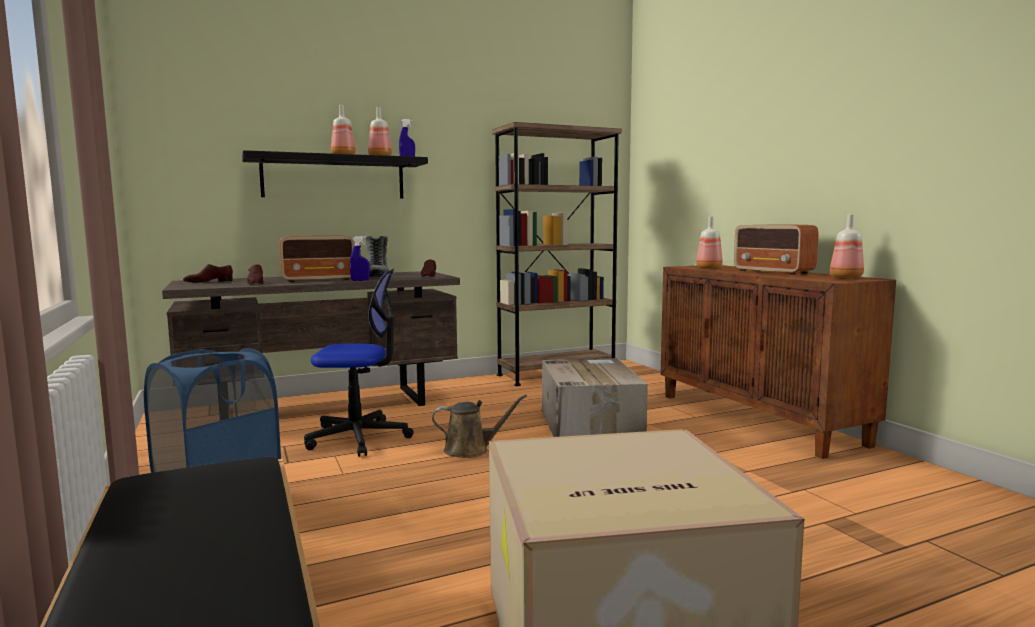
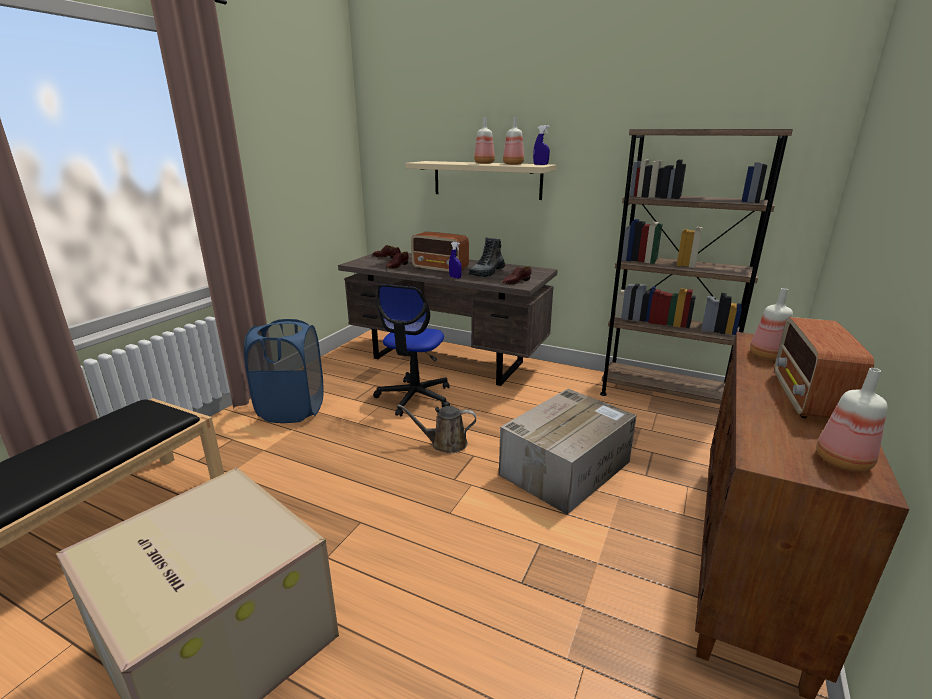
camera: 50 degrees right, 15 degrees up
(334, 178) = (486, 180): black shelf -> beige shelf
(359, 438) = (414, 397): office chair -> office chair turned 60 degrees clockwise
(471, 450) = (445, 443): brown watering can -> brown watering can turned 135 degrees clockwise

